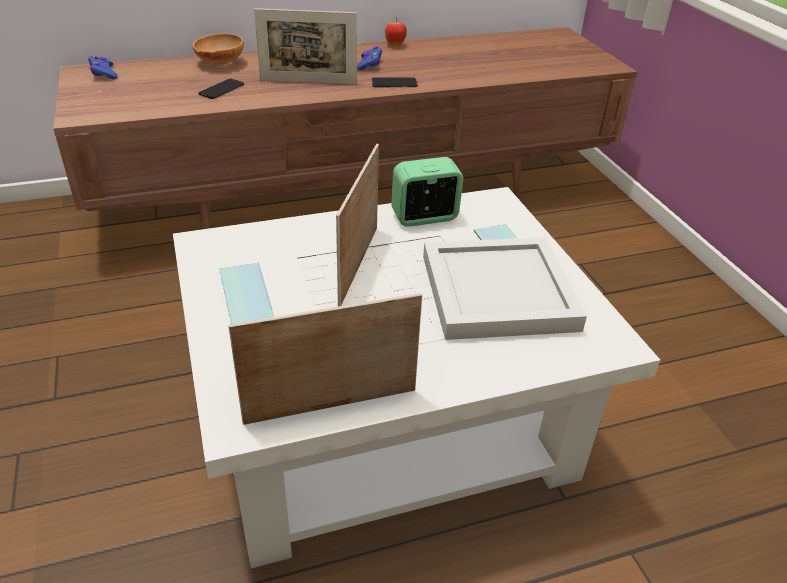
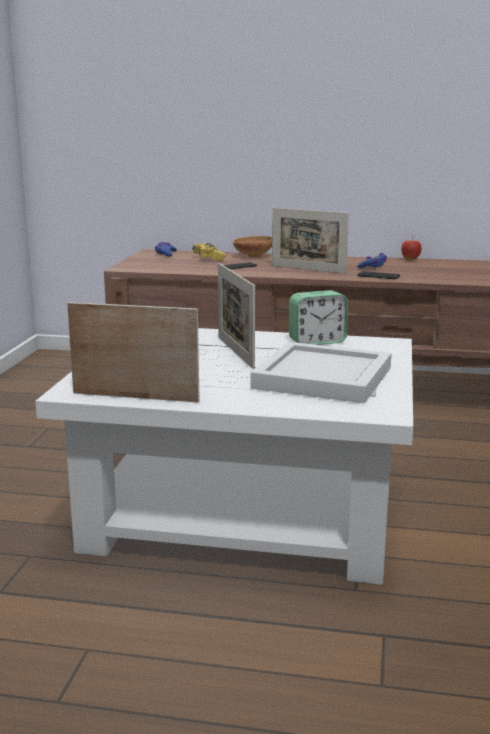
camera: 30 degrees right, 20 degrees down
(169, 75) = (208, 258): none -> yellow game controller
(358, 264) = (235, 352): picture frame -> picture frame turned 60 degrees counterclockwise
(425, 217) = (317, 341): alarm clock -> alarm clock turned 150 degrees clockwise

